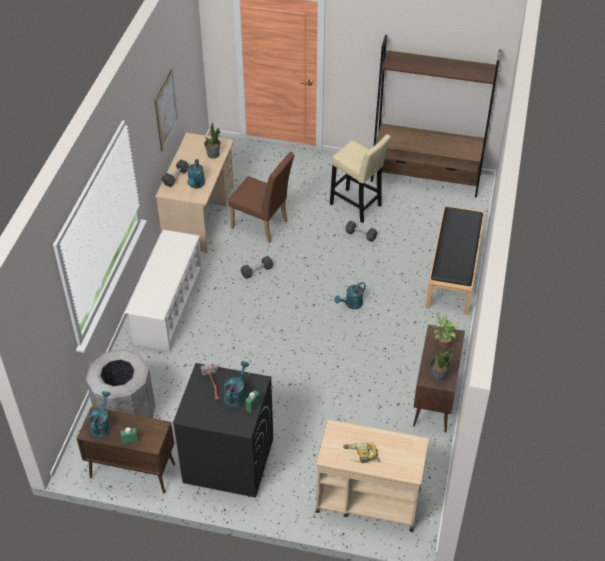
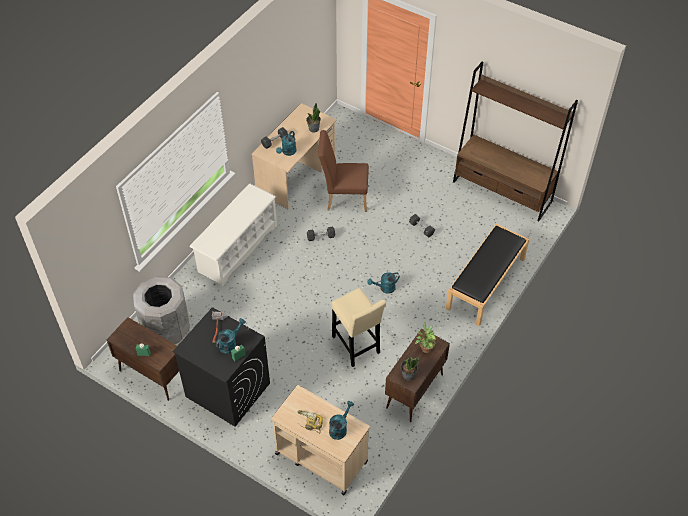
camera: 20 degrees right, 5 degrees up
(101, 425) = (128, 335): turquoise watering can -> turquoise watering can (339, 428)
(166, 110) = (277, 84): picture -> none
(263, 226) = (343, 198): brown chair -> brown chair turned 135 degrees clockwise
(357, 206) = (430, 202): beige stool -> beige stool (356, 347)

